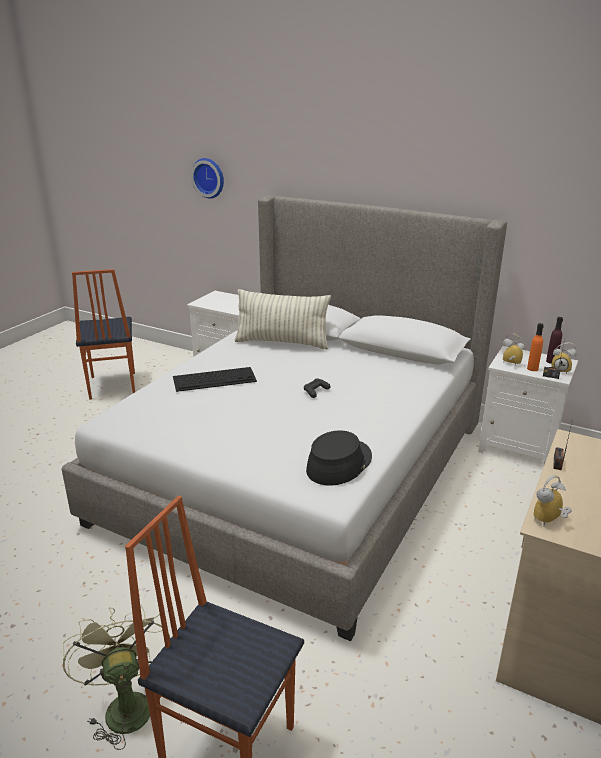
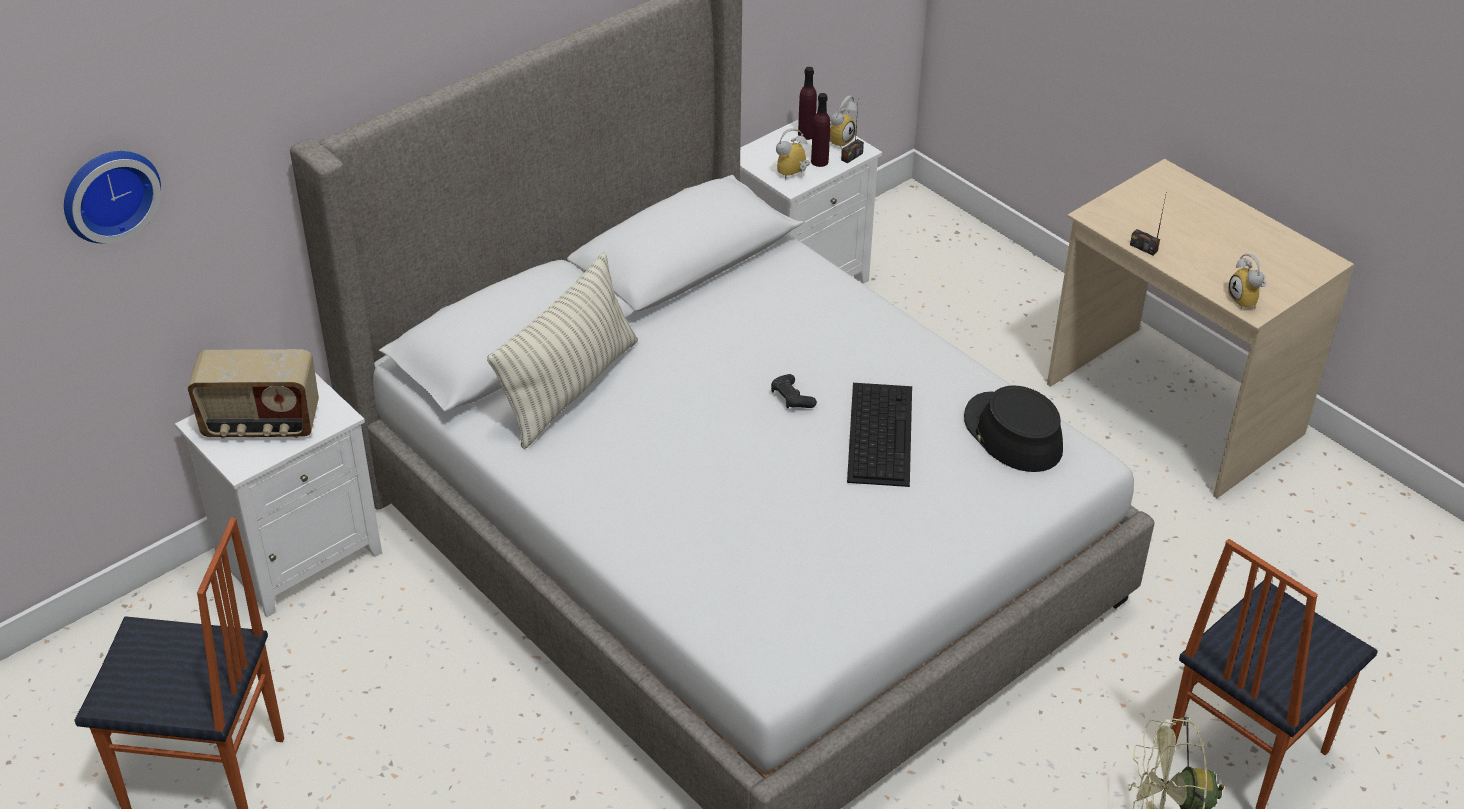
camera: 70 degrees left, 15 degrees up
(215, 379) = (685, 505): keyboard -> keyboard (879, 432)
(222, 301) = (261, 425): none -> radio
(532, 368) = (819, 161): orange bottle -> purple bottle

